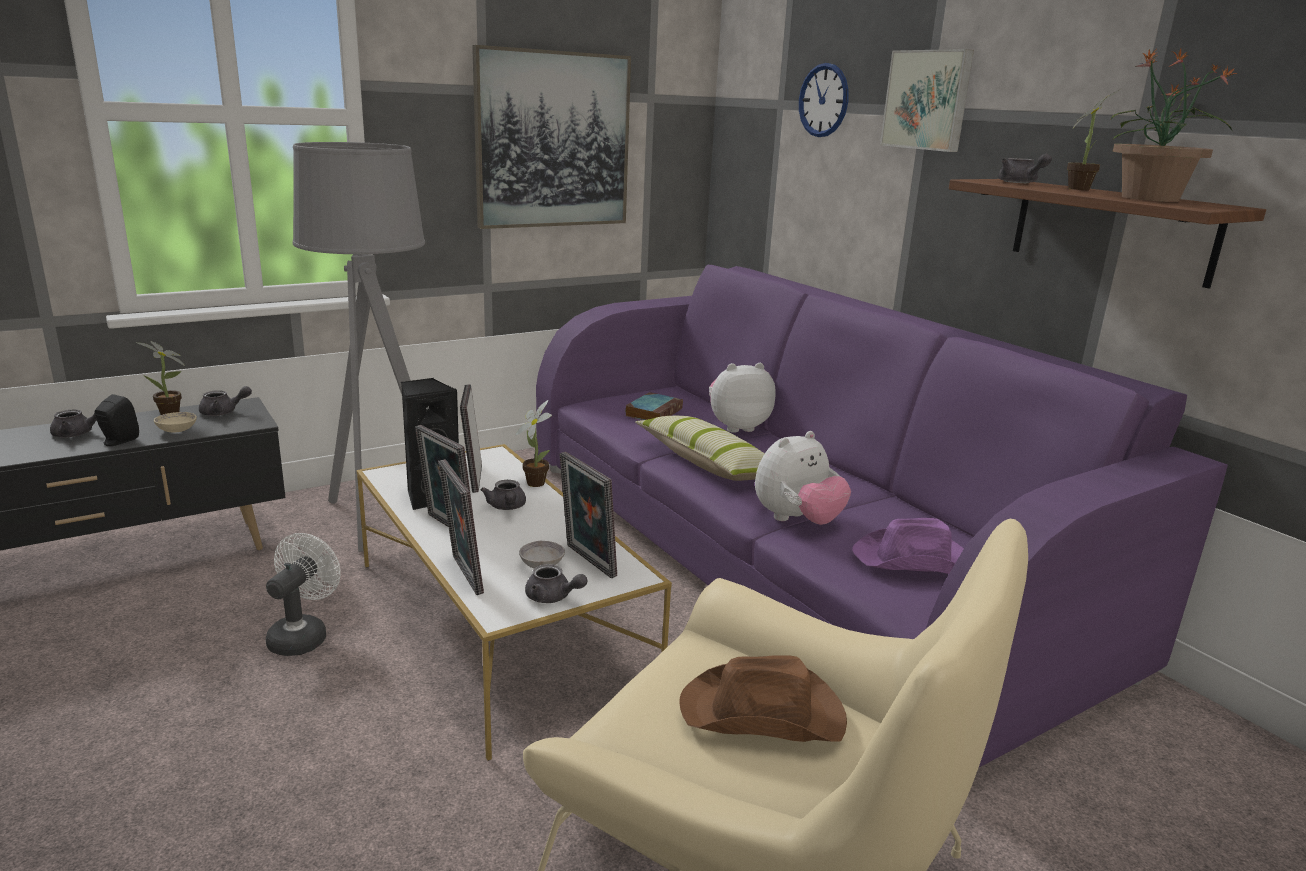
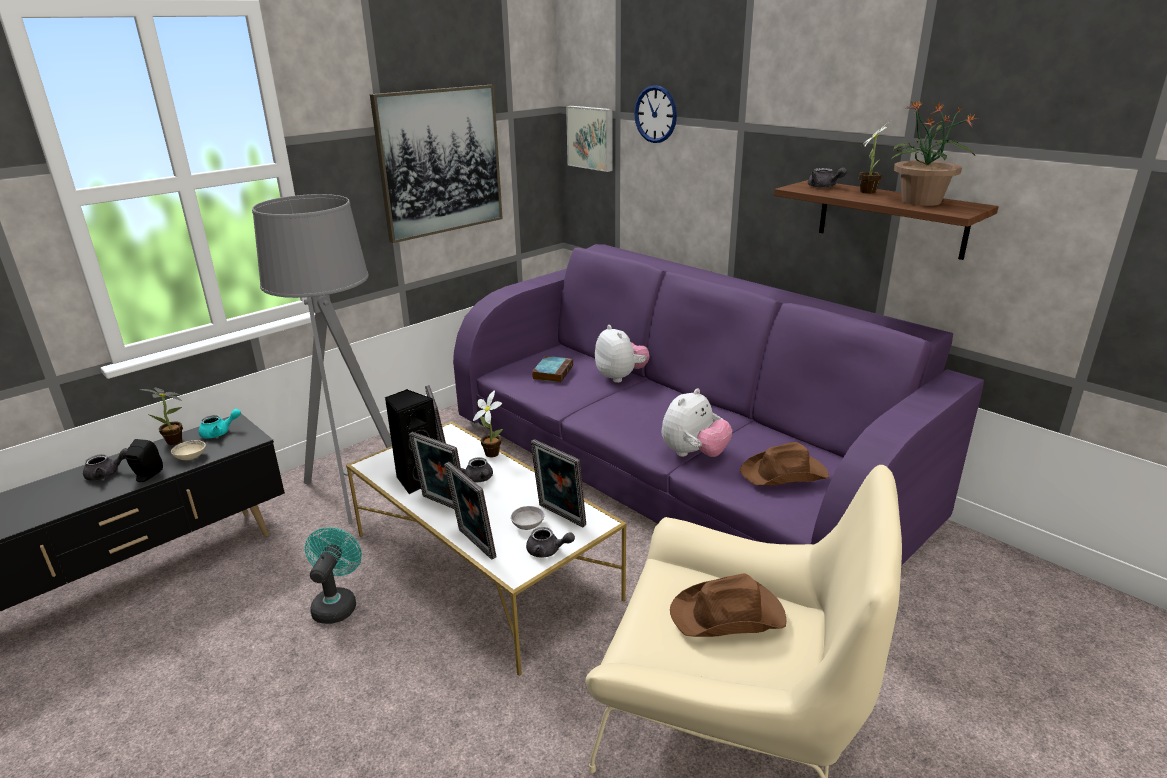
camera: 10 degrees left, 5 degrees up
(223, 412) = (219, 433): grey teapot -> turquoise teapot
(303, 635) = (337, 604): white fan -> turquoise fan
(708, 464) = (612, 414): pillow -> none
(737, 427) = (621, 377): plush toy -> plush toy turned 90 degrees clockwise
(915, 560) = (785, 474): purple hat -> brown hat
(928, 100) = (743, 118): picture -> picture (591, 138)

